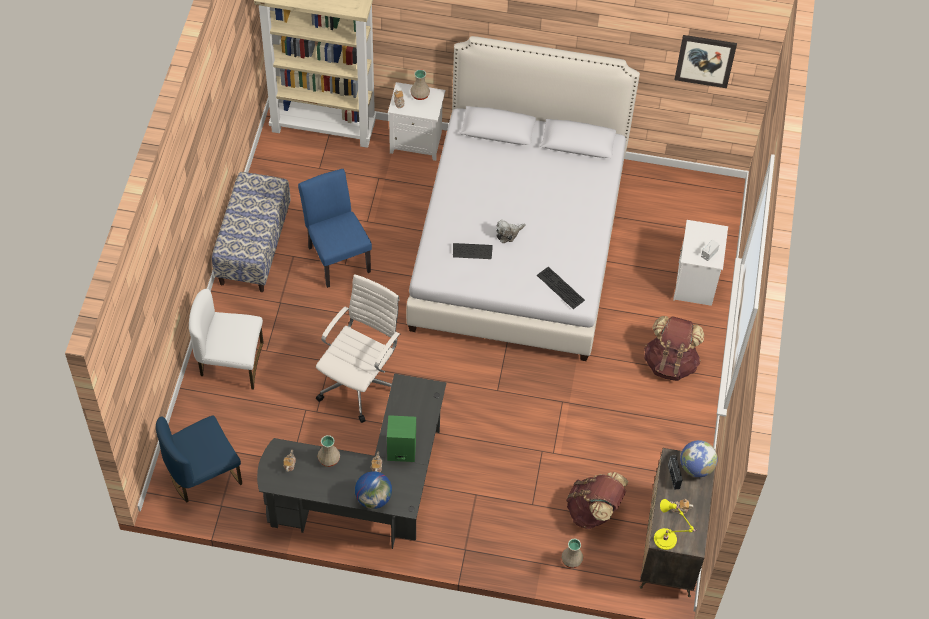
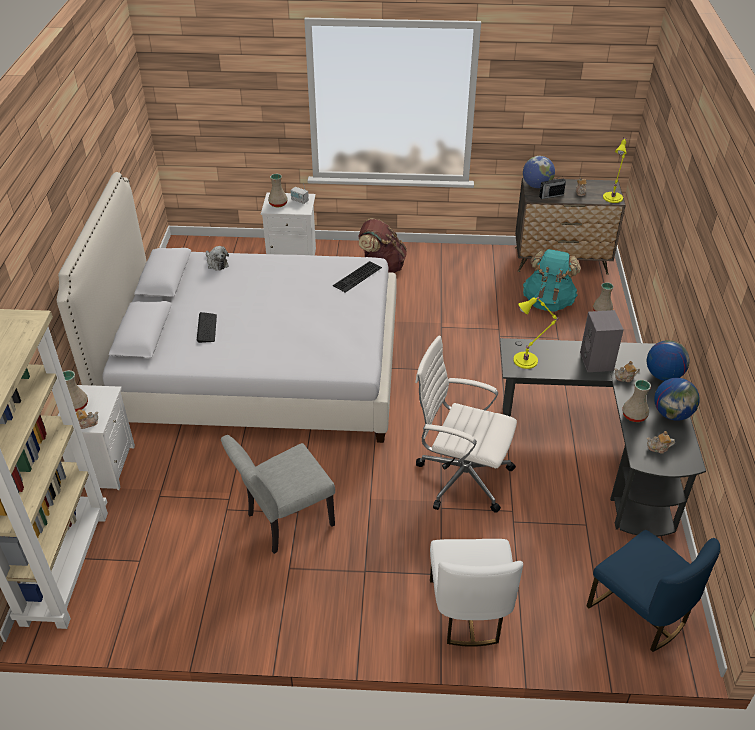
camera: 95 degrees left, 15 degrees down
(253, 247) = (277, 616): bench -> none
(325, 488) = (672, 414): none -> globe
(336, 255) = (284, 522): blue chair -> grey chair
(400, 451) = (597, 362): green speaker -> grey speaker
(412, 396) = (527, 360): none -> yellow table lamp
(472, 251) = (322, 336): keyboard -> keyboard (207, 328)
(508, 234) = (294, 314): plush toy -> plush toy (216, 263)
(594, 511) = (548, 302): brown backpack -> turquoise backpack
(703, 234) = (277, 204): none -> beige vase
(705, 60) = (127, 122): picture -> none

